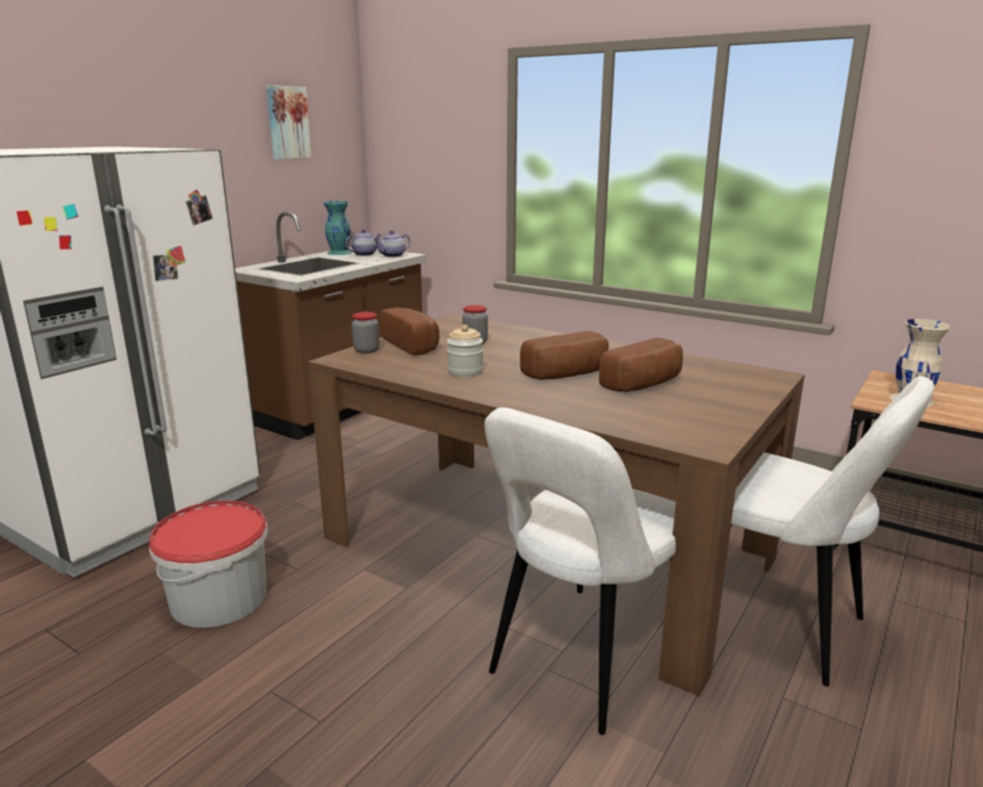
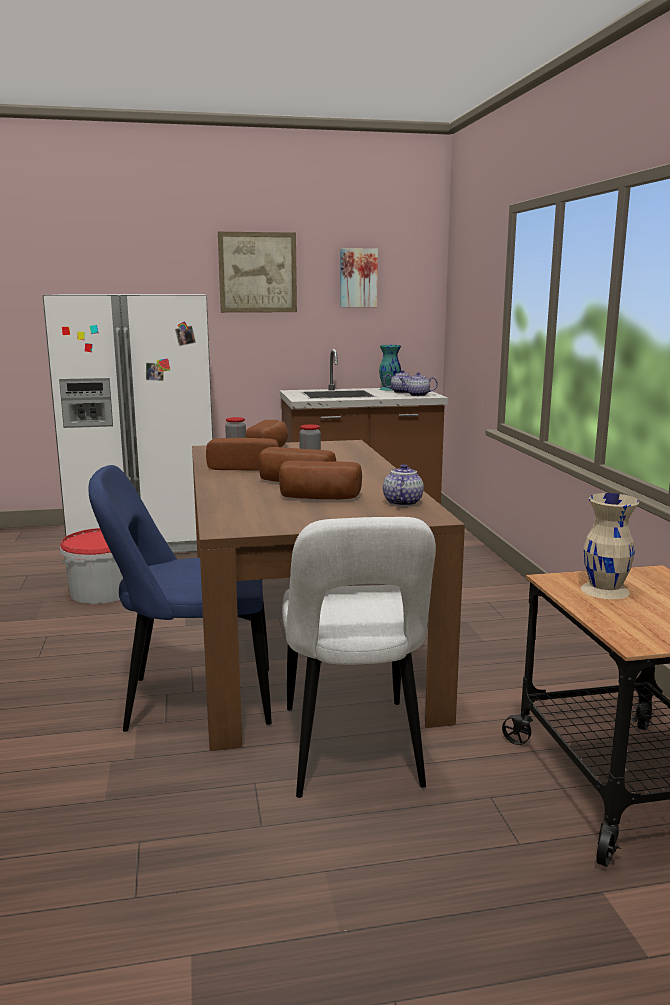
camera: 45 degrees right, 5 degrees down
(178, 115) = (257, 272): none -> picture
(465, 372) = (245, 467): jar -> bread
(584, 661) = (192, 701): white chair -> blue chair
(708, 368) = (402, 502): none -> teapot

